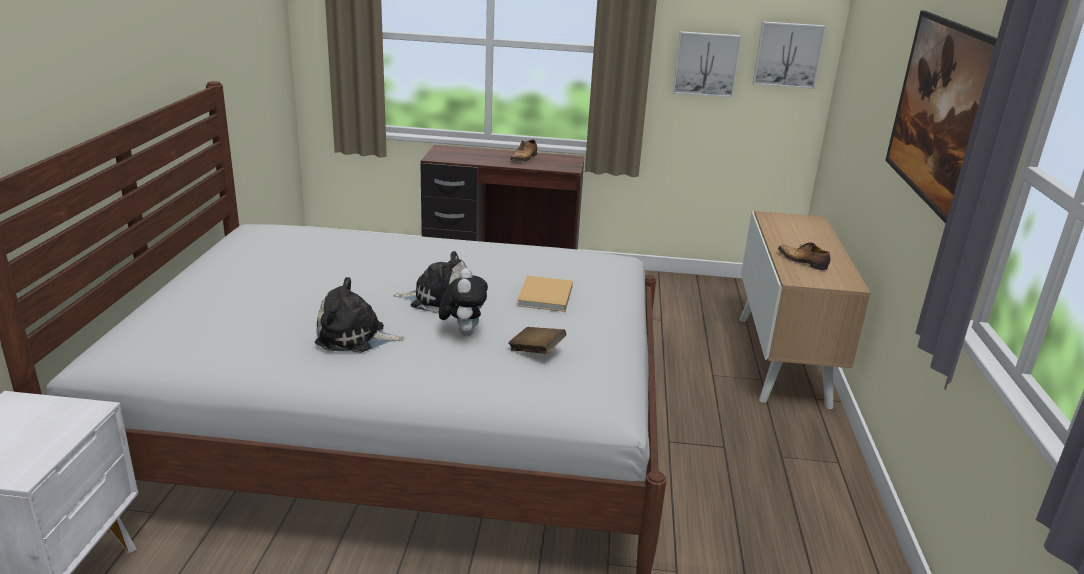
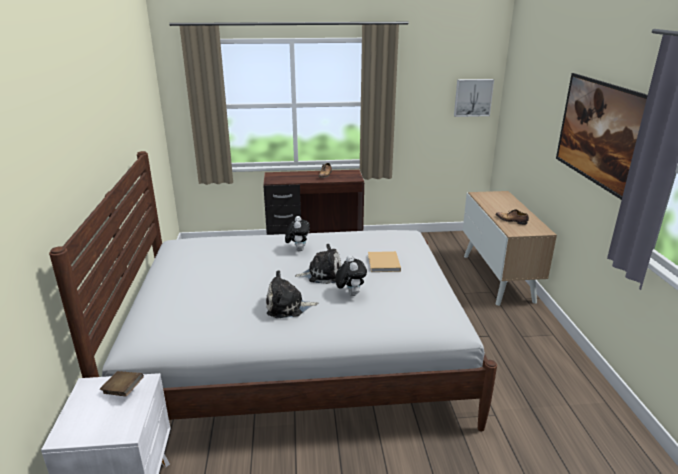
camera: 10 degrees left, 0 degrees up
(423, 259) = (298, 249): none -> plush toy
(536, 351) = (399, 299): brown book -> brown book (123, 391)
(706, 64) = (426, 107): picture -> none

